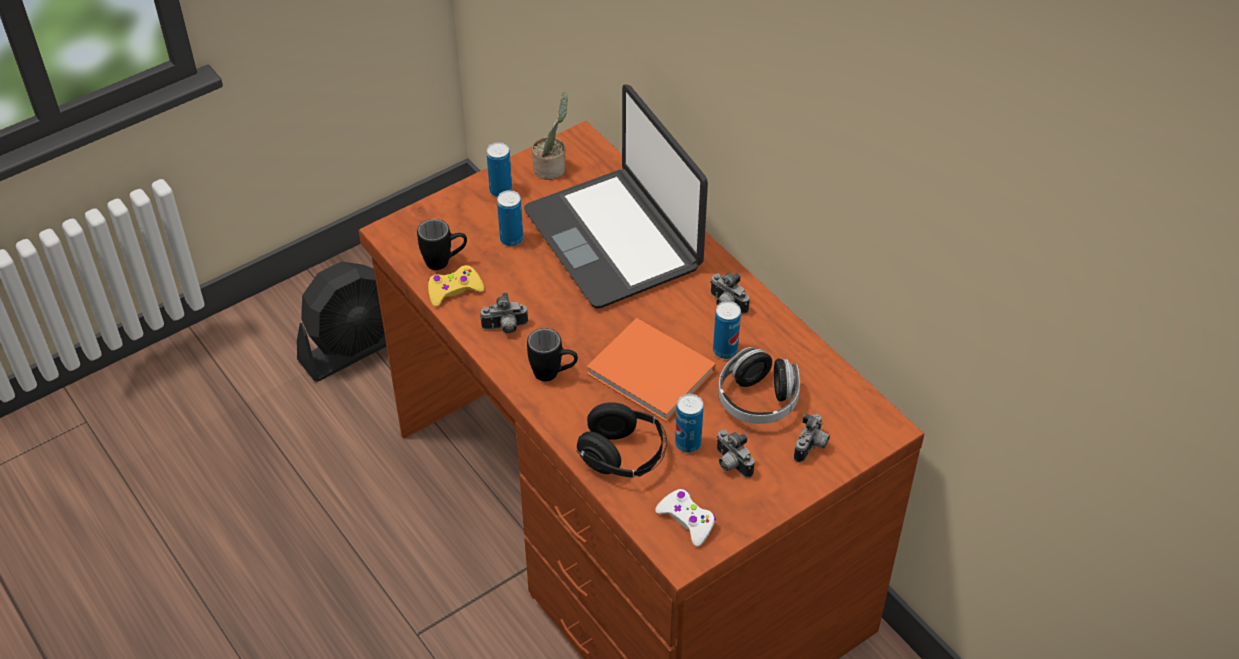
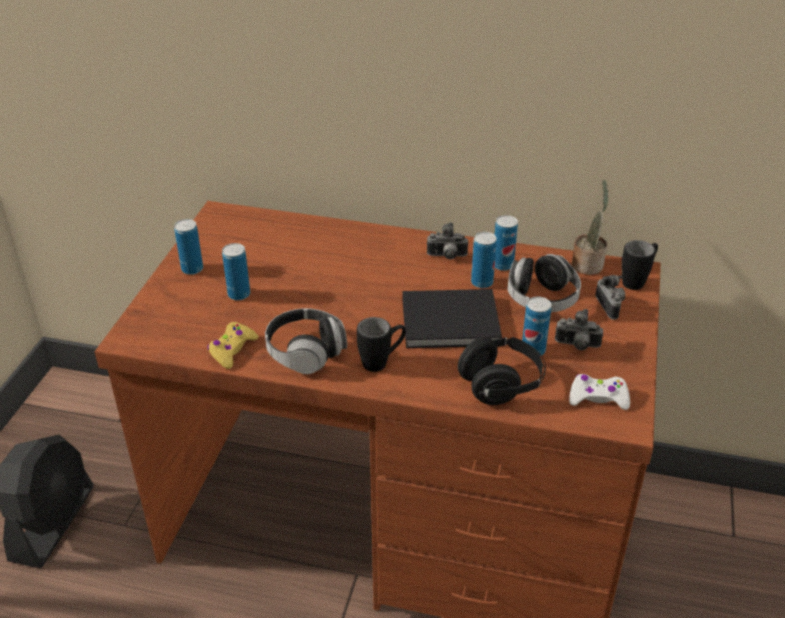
camera: 40 degrees left, 10 degrees down
(445, 262) = (201, 335): black mug -> black mug (637, 280)
(505, 328) = (306, 352): camera -> headphones
(551, 168) = (216, 238): potted plant -> potted plant (588, 264)
(614, 239) = (319, 257): laptop -> none
(653, 374) = (453, 322): orange book -> black book
(766, 344) = (502, 265): none -> can

